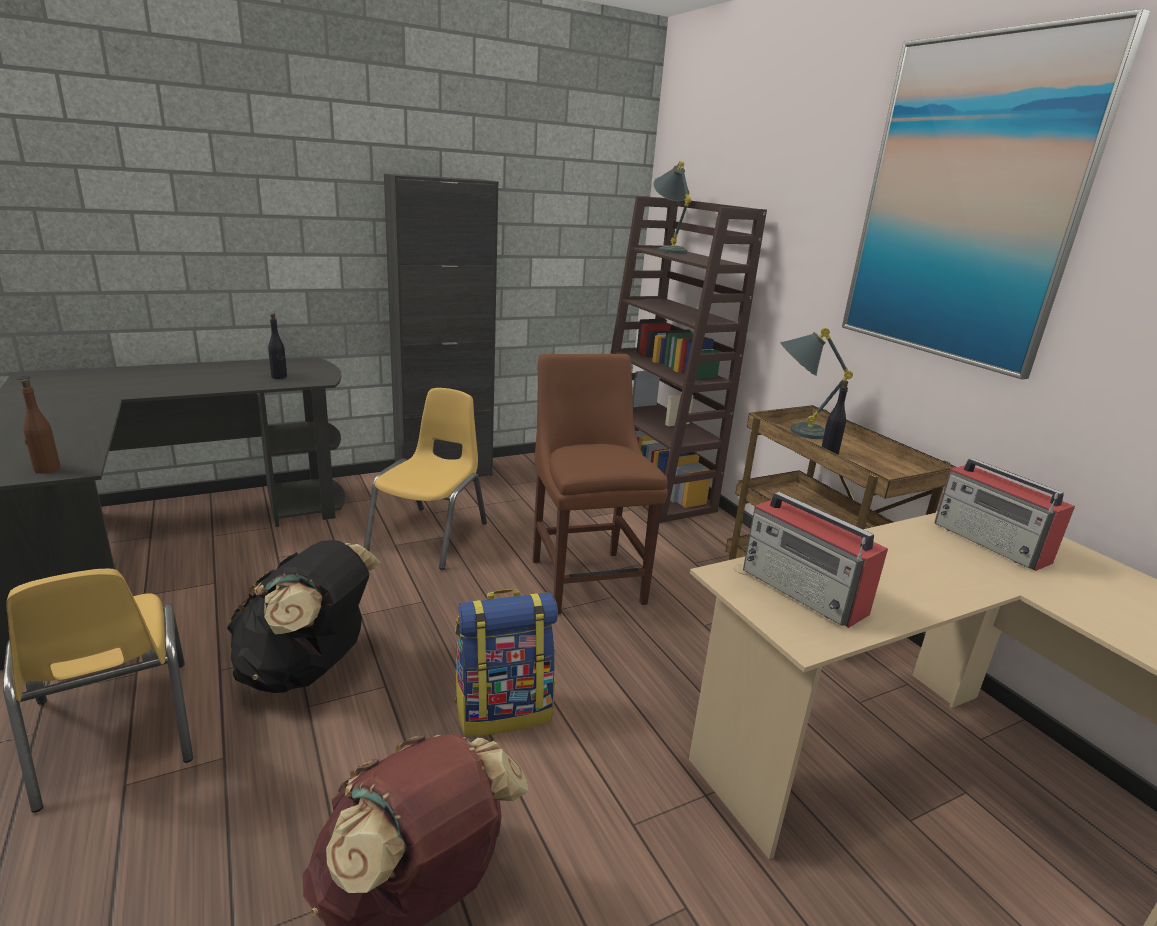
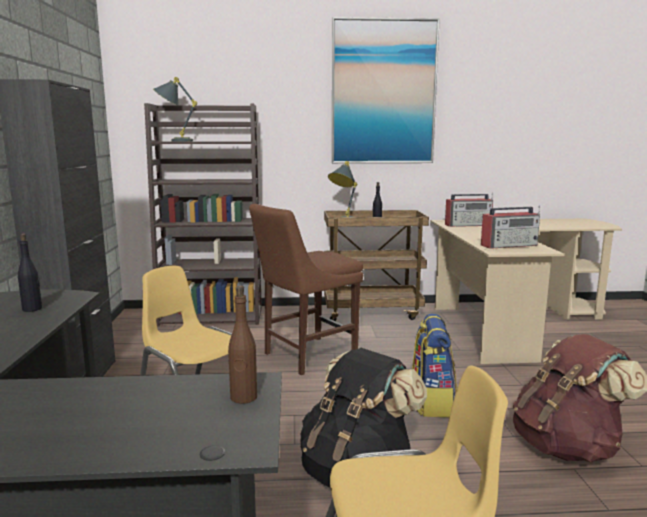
camera: 65 degrees left, 10 degrees down
(586, 577) = (306, 356): brown chair -> brown chair turned 45 degrees counterclockwise

